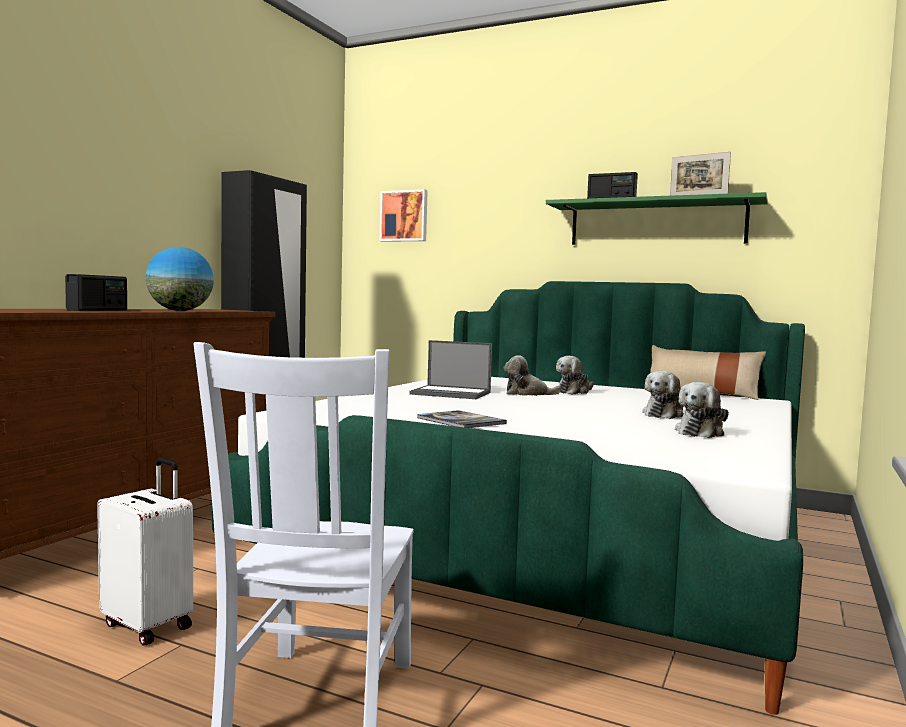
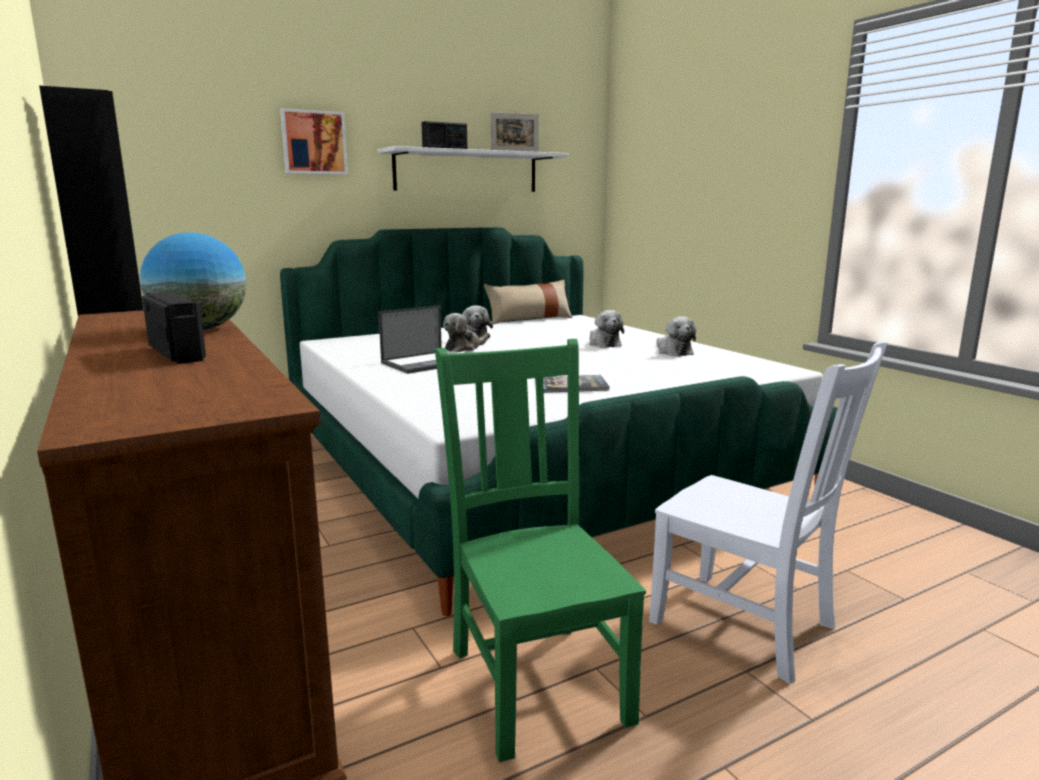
camera: 55 degrees left, 10 degrees up
(149, 625) = (536, 680): white suitcase -> green chair
(404, 216) = (172, 148): picture -> picture (314, 142)
(656, 223) = (467, 171): green shelf -> white shelf

